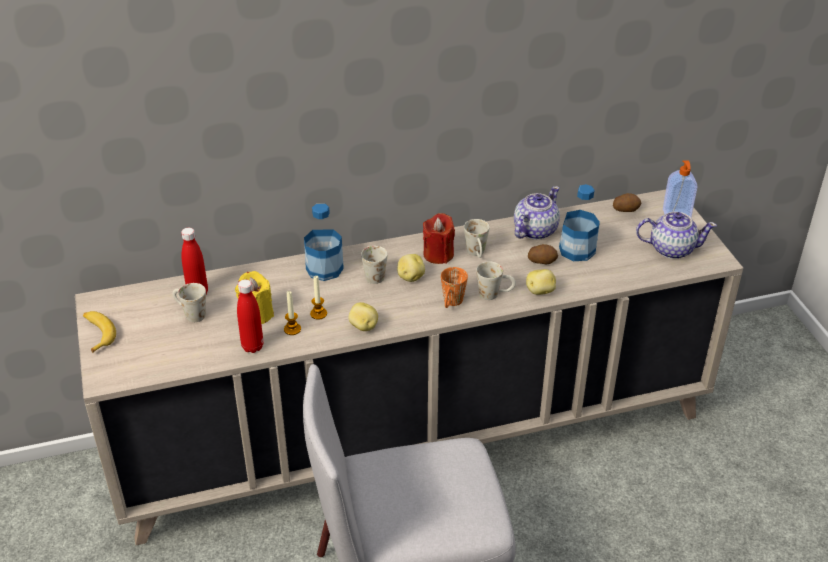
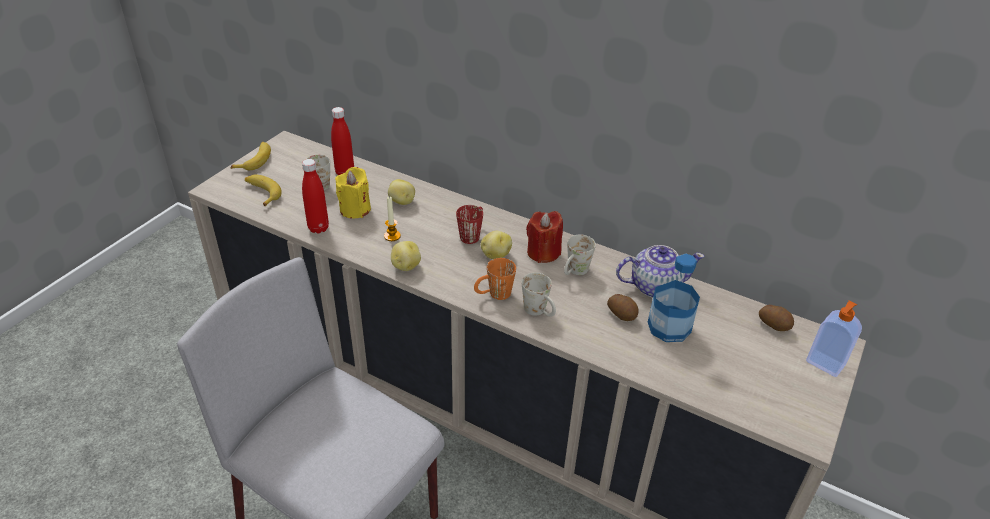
camera: 45 degrees right, 0 degrees up
(155, 354) = (262, 193): none -> banana
(292, 329) = (359, 234): candle -> none
(324, 269) = (446, 209): bottle -> none
(372, 274) = (472, 234): white mug -> red mug
(540, 291) = (581, 337): potato -> potato (402, 202)
(671, 249) = (769, 390): teapot -> none

